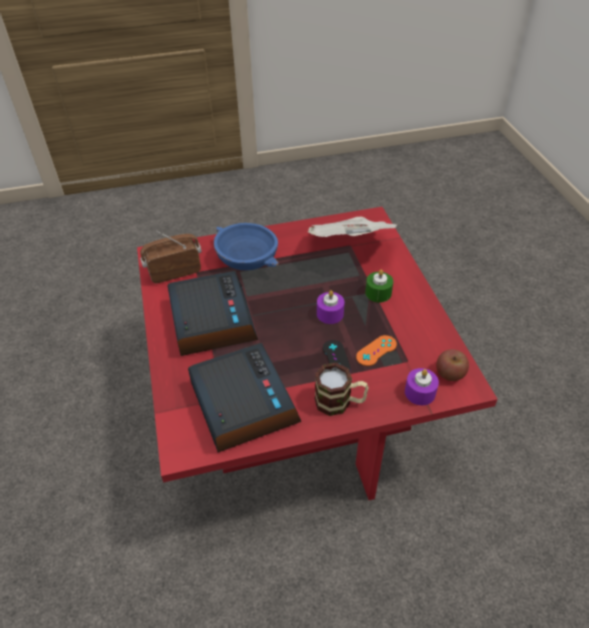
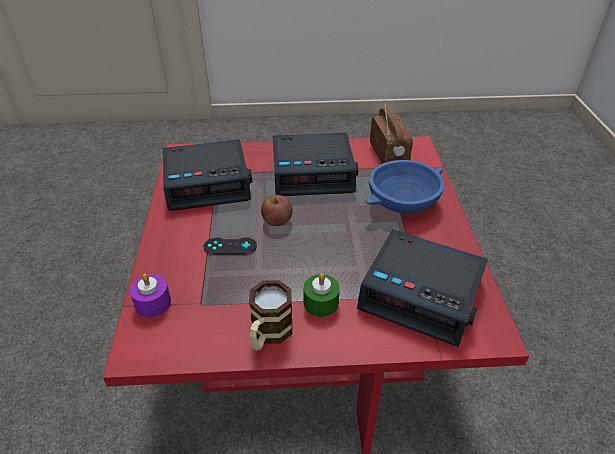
camera: 100 degrees right, 5 degrees down
(330, 314) = (297, 252): purple candle -> none
(340, 402) = (176, 240): mug -> mug (268, 334)
(350, 246) = (422, 294): newspaper -> alarm clock
(376, 350) = (227, 280): orange game controller -> none
(450, 373) = (163, 339): apple -> apple (277, 220)

